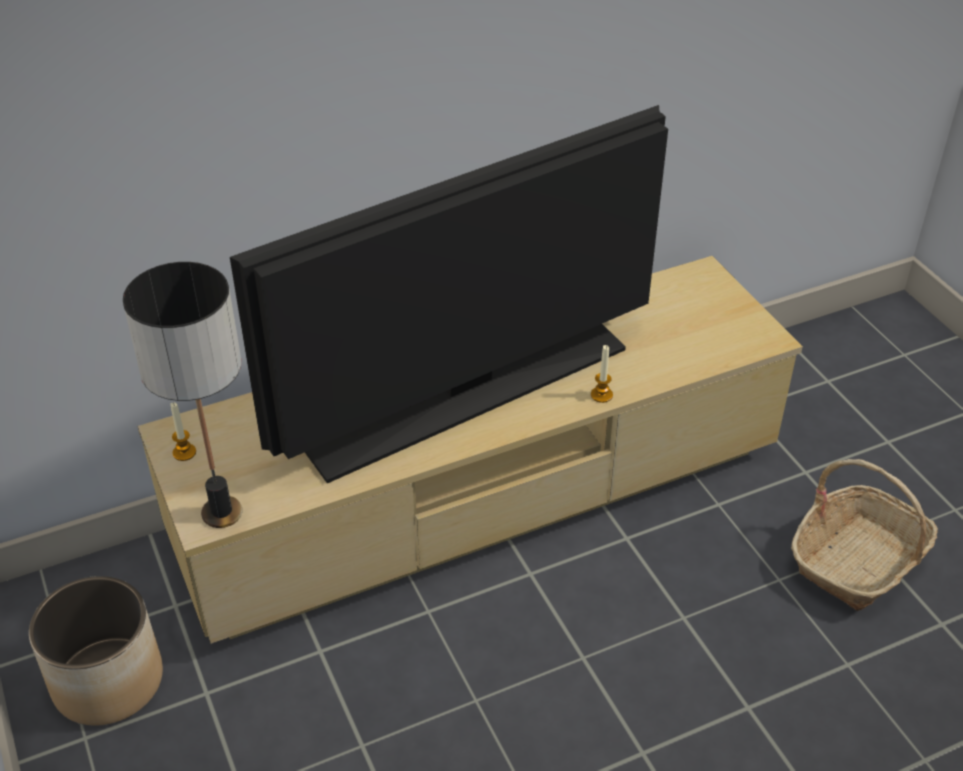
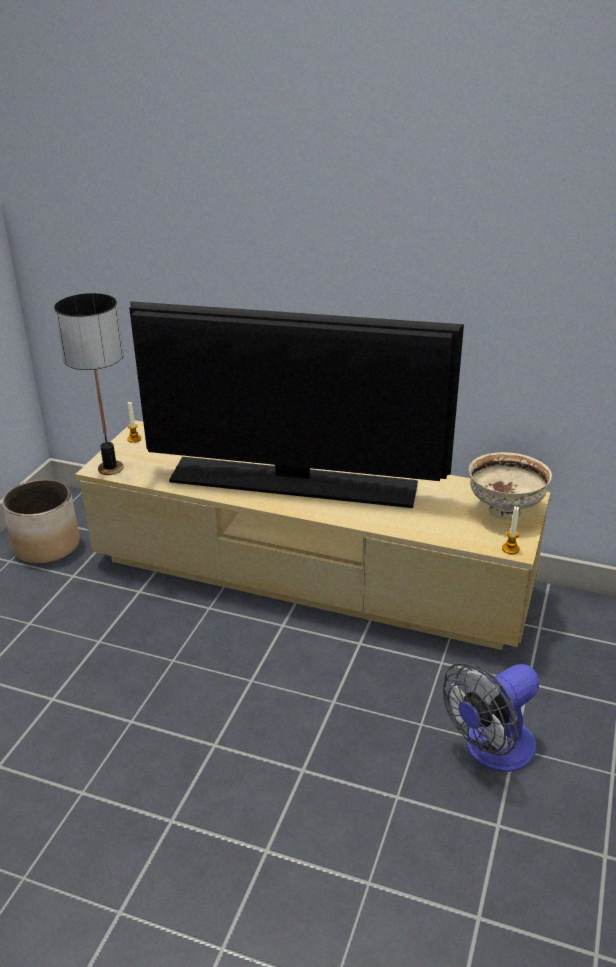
camera: 45 degrees right, 10 degrees down
(601, 395) = (363, 520): candle -> candle (510, 549)
(704, 301) = (504, 510): none -> beige bowl
(858, 560) = (491, 751): basket -> fan

